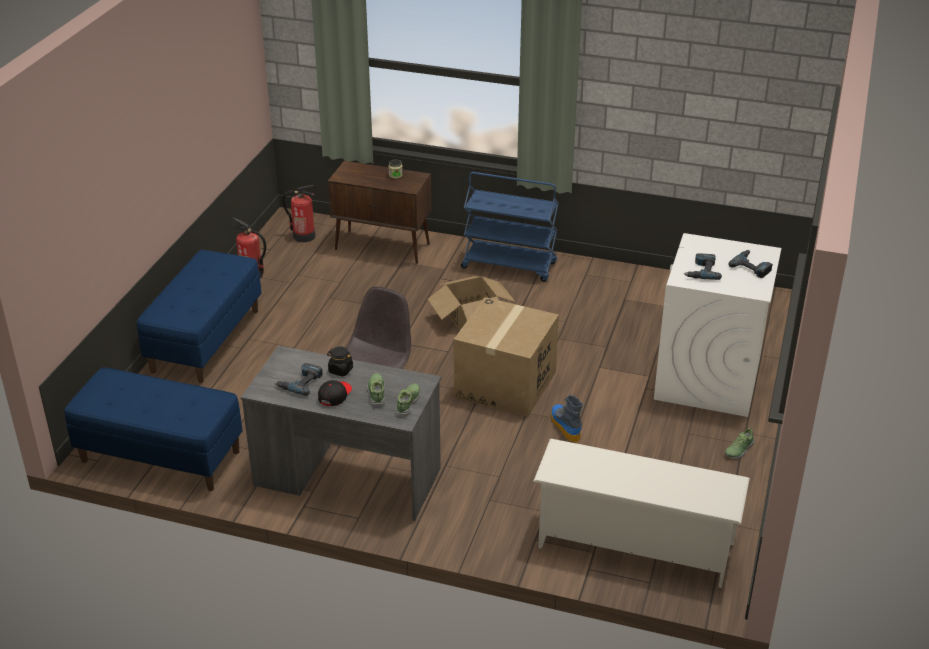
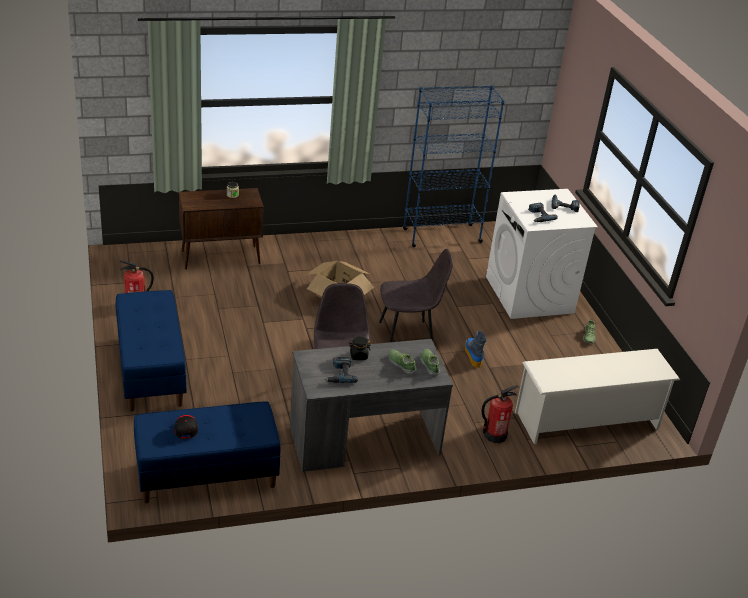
camera: 35 degrees left, 0 degrees up
(303, 236) = (148, 264): fire extinguisher -> fire extinguisher (494, 435)
(335, 395) = (374, 375): black cap -> black cap (185, 428)
(505, 384) = (408, 337): cardboard box -> grey chair
(510, 265) = (329, 248): blue cart -> none
(564, 426) = (473, 355): boot -> boot turned 45 degrees clockwise
(661, 283) = (441, 235): none -> blue bookcase

